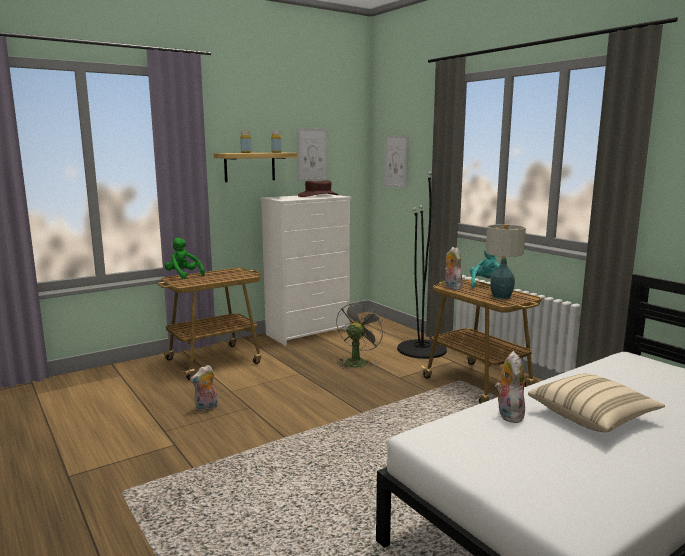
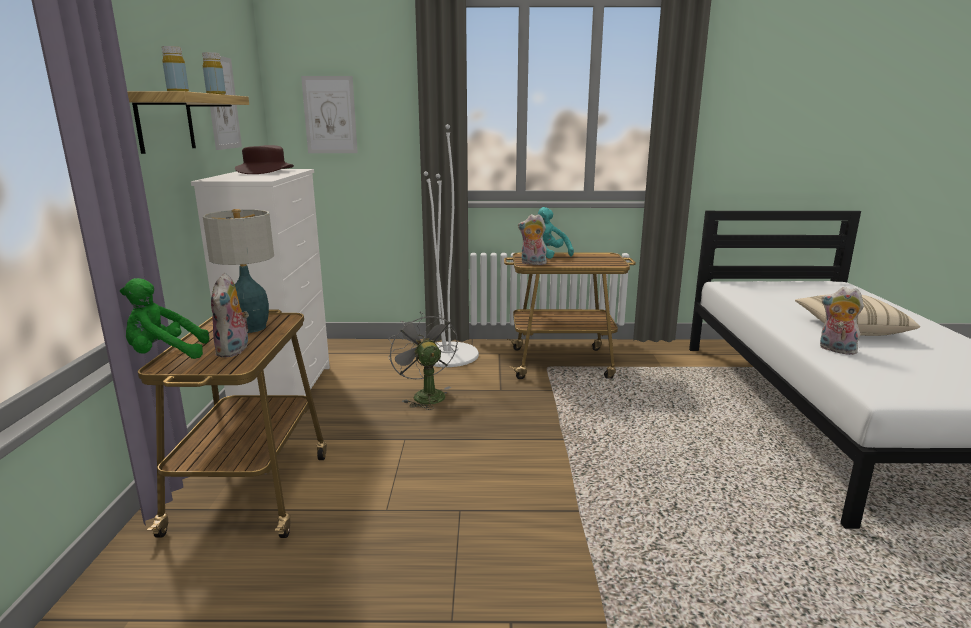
camera: 55 degrees left, 5 degrees up
(206, 408) = (417, 550): plush toy -> plush toy (234, 351)
(421, 349) = (448, 355): black floor lamp -> white floor lamp
(500, 297) = (592, 260): table lamp -> table lamp (250, 328)

